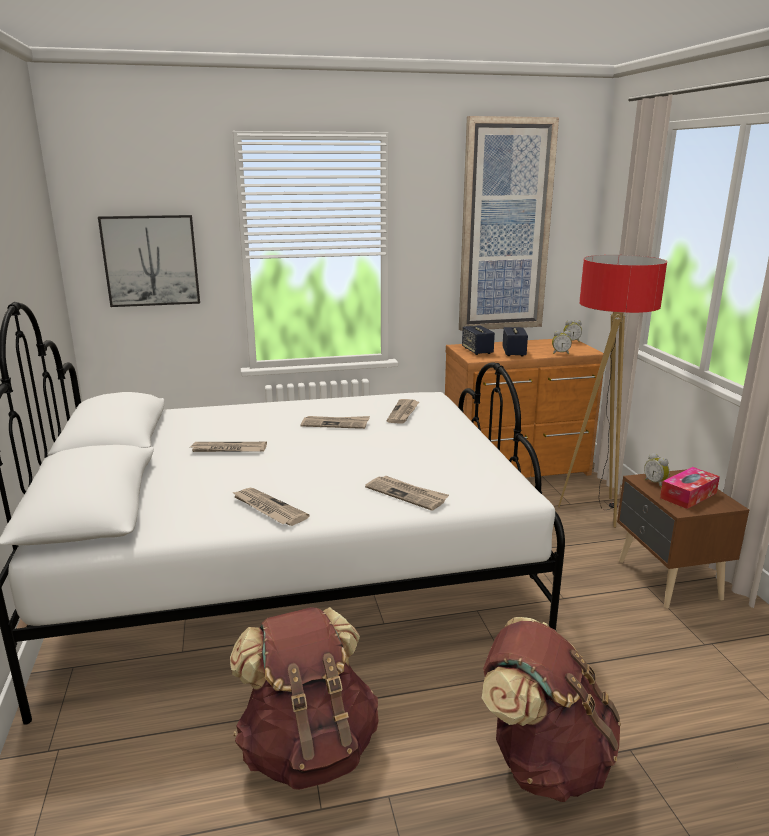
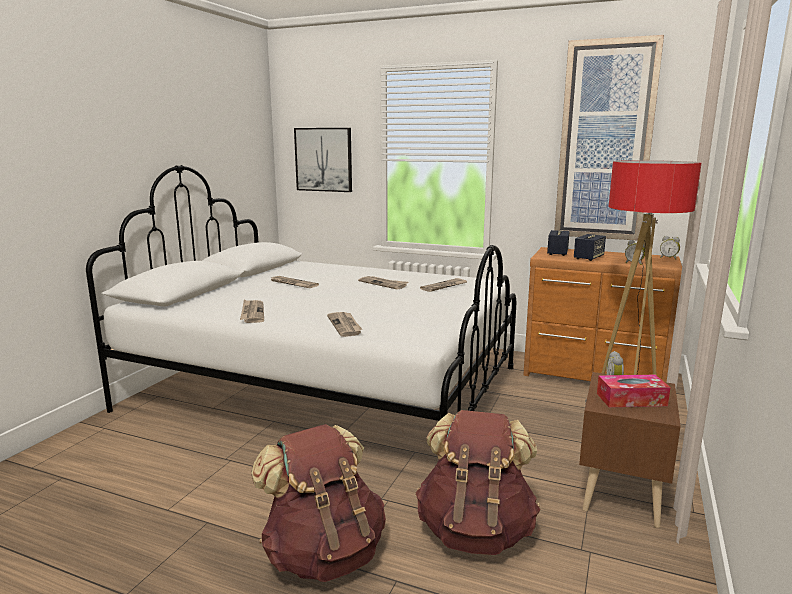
camera: 35 degrees right, 5 degrees down
(308, 749) = (203, 479): brown backpack -> brown backpack (475, 531)

